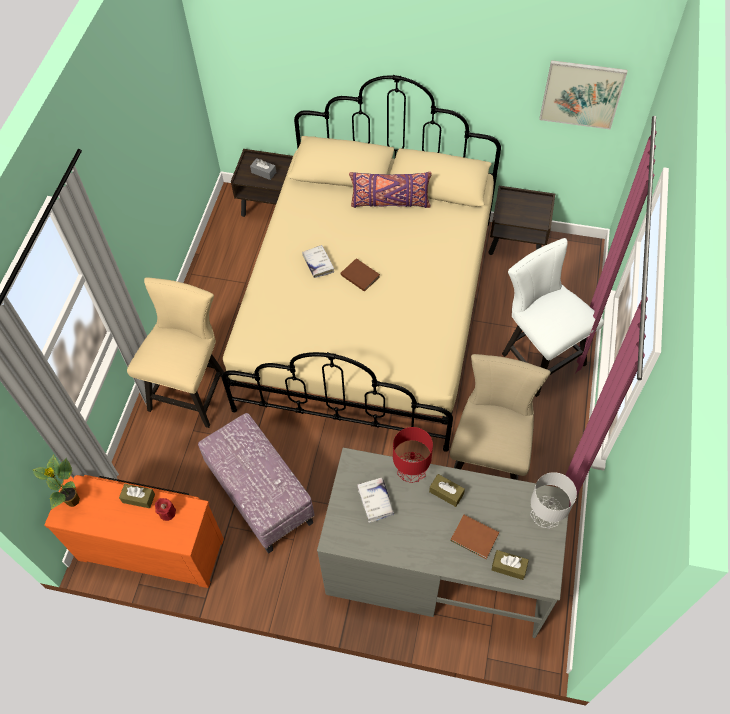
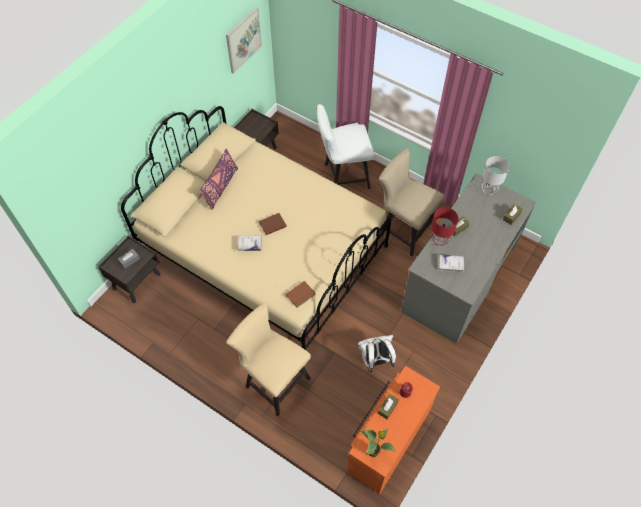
camera: 70 degrees left, 0 degrees up
(260, 495) = (375, 361): ottoman -> white backpack
(475, 538) = (490, 225): brown book -> brown book (301, 294)

